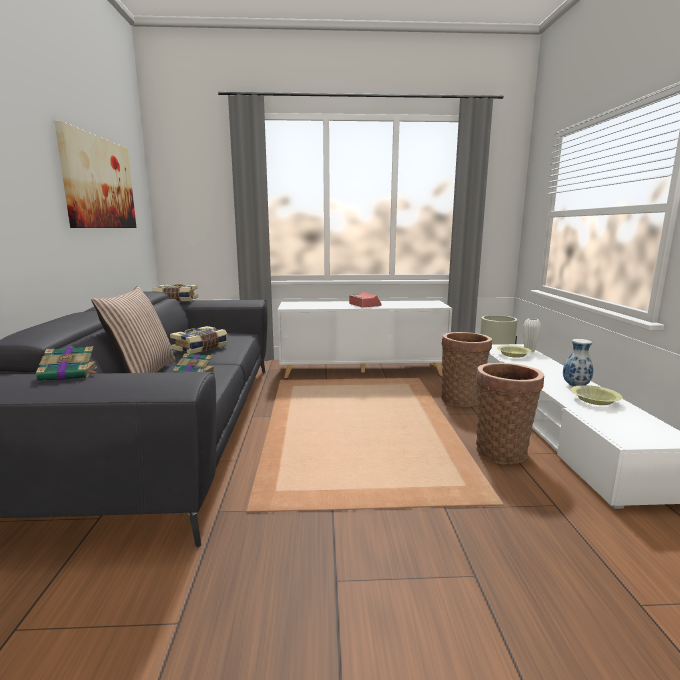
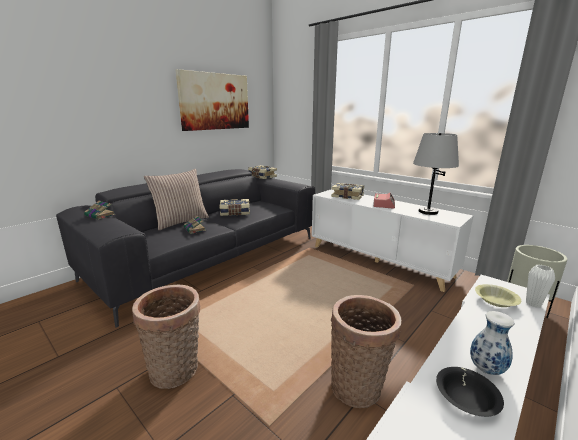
camera: 45 degrees right, 5 degrees up
(315, 304) = (347, 196): none -> book
(408, 303) = (427, 211): none -> grey table lamp
(462, 399) = (417, 322): basket -> basket (177, 371)
(595, 400) = (466, 398): yellow bowl -> black bowl

